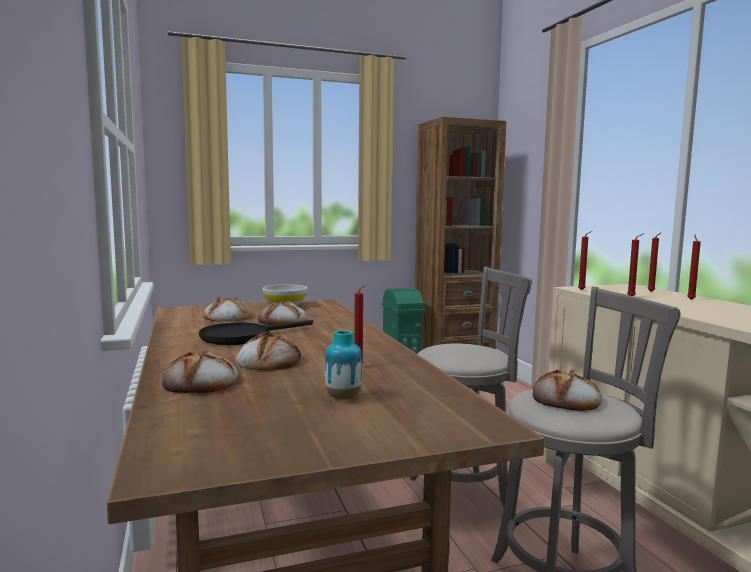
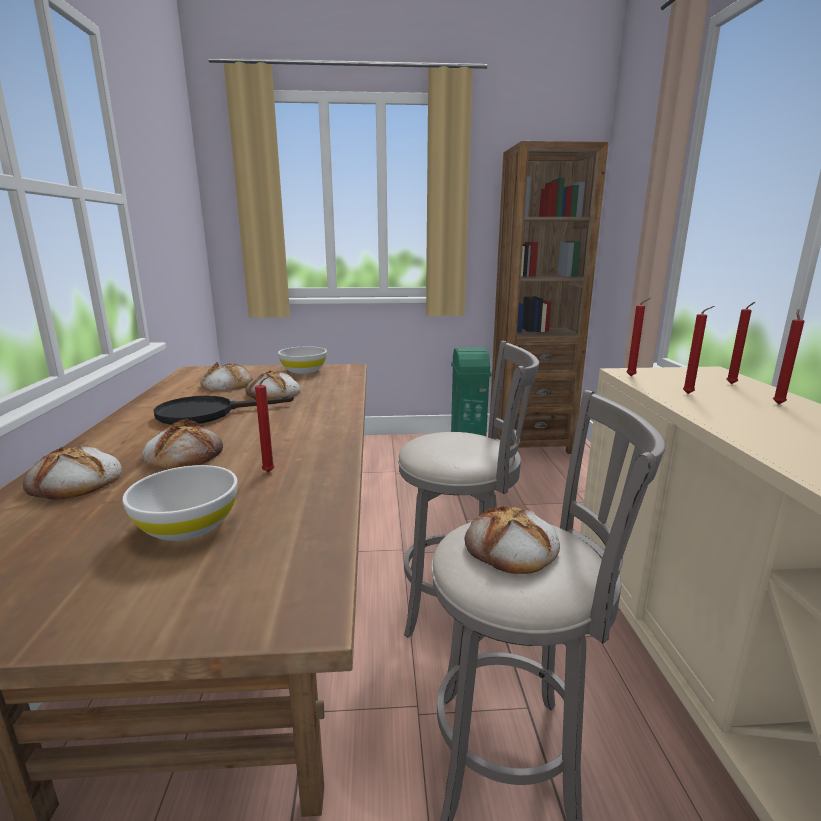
camera: 15 degrees right, 10 degrees up
(343, 397) = (188, 525): vase -> white bowl

